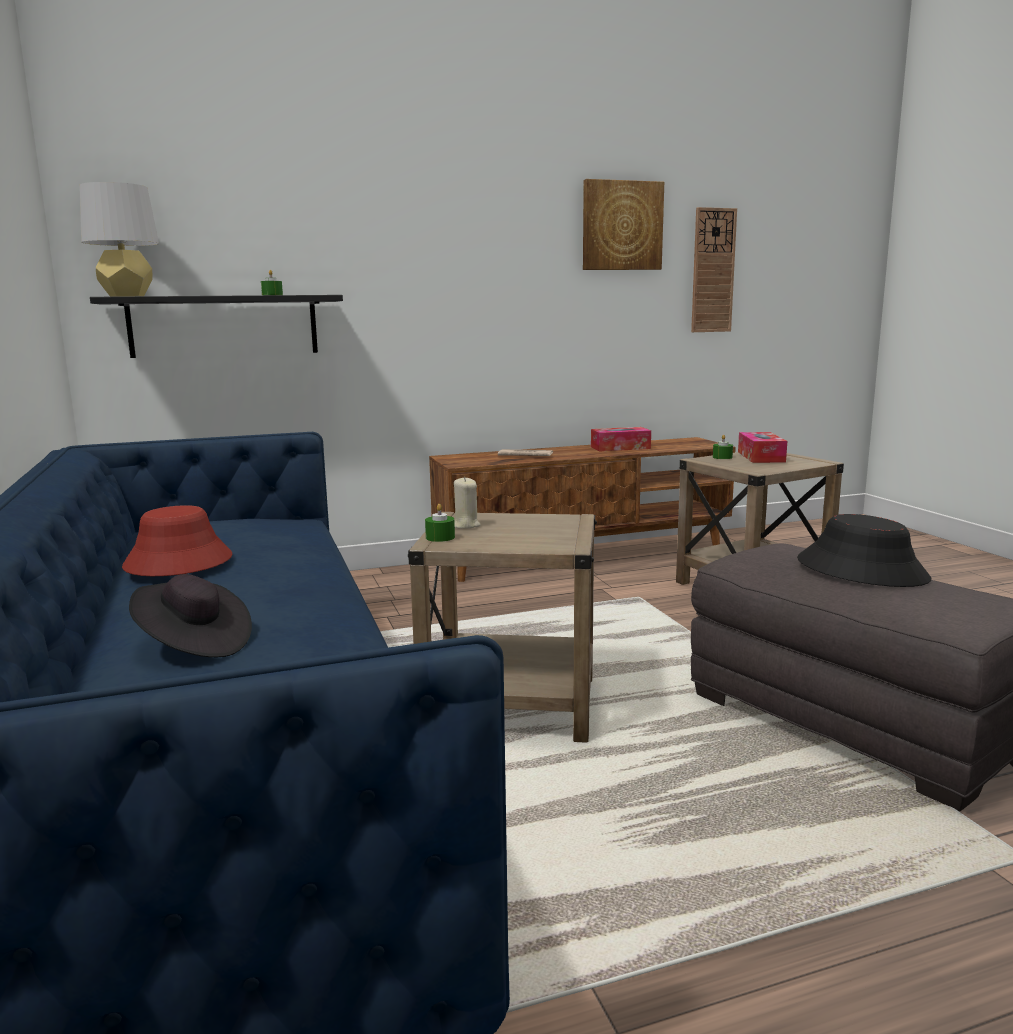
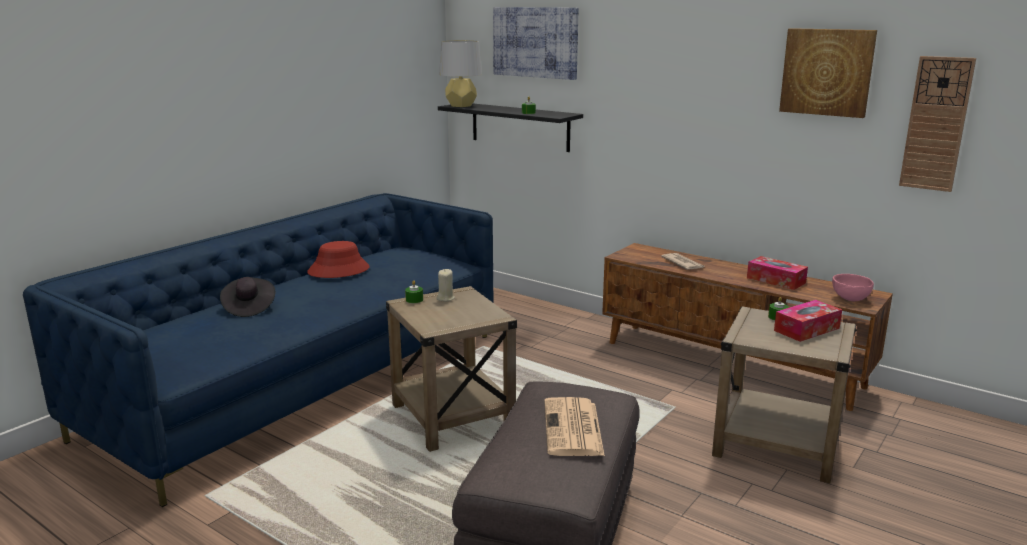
camera: 55 degrees right, 5 degrees up
(241, 196) = (535, 42): none -> picture
(694, 444) = (849, 299): none -> pink bowl
(861, 570) = (573, 429): black hat -> newspaper

